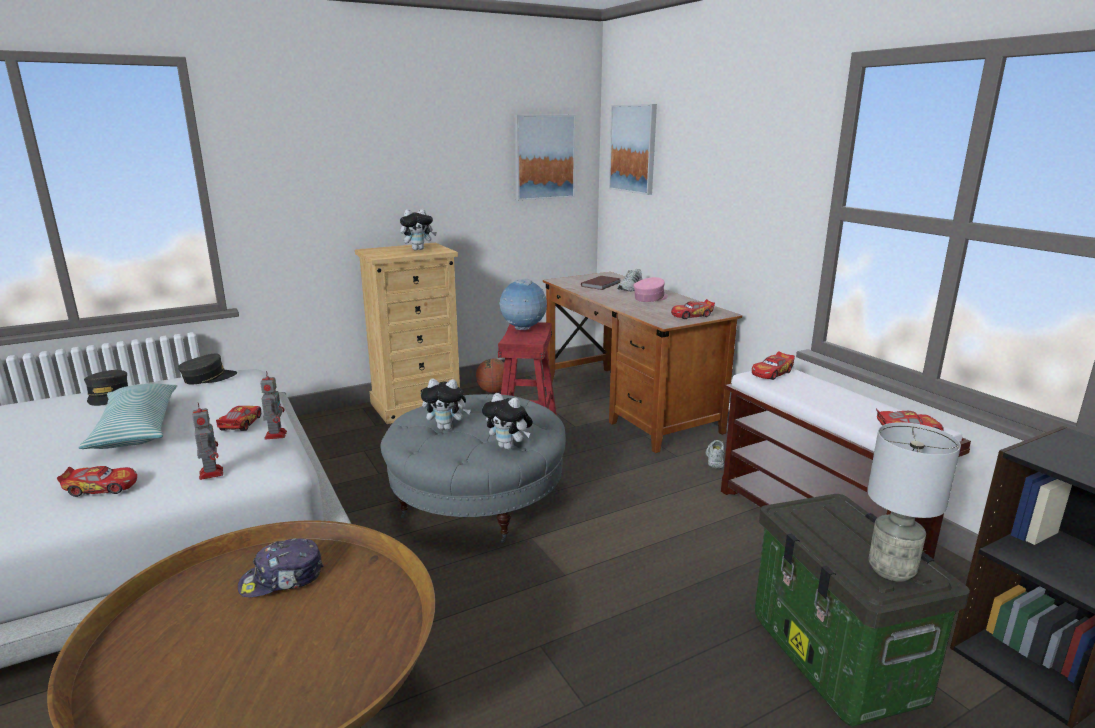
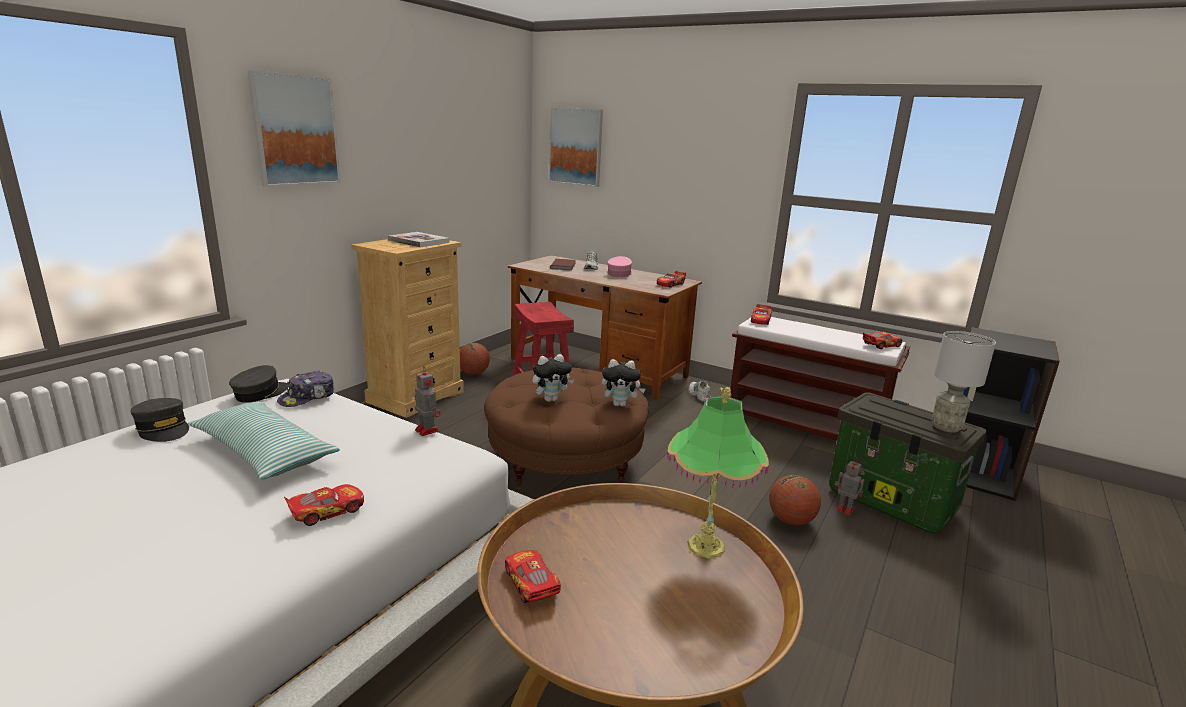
camera: 30 degrees left, 0 degrees up
(211, 473) = (421, 473): toy robot -> toy robot (844, 509)
(241, 424) = (377, 427): toy car -> toy car (531, 583)
(282, 579) = (591, 540): cap -> cap (307, 398)
(374, 624) = (706, 546): none -> table lamp
(418, 249) = (418, 241): plush toy -> book
(477, 500) = (565, 462): grey ottoman -> brown ottoman
(523, 329) = (535, 309): globe -> none
(544, 157) = (495, 152): picture -> picture (295, 130)
(656, 639) = (791, 520): none -> basketball

